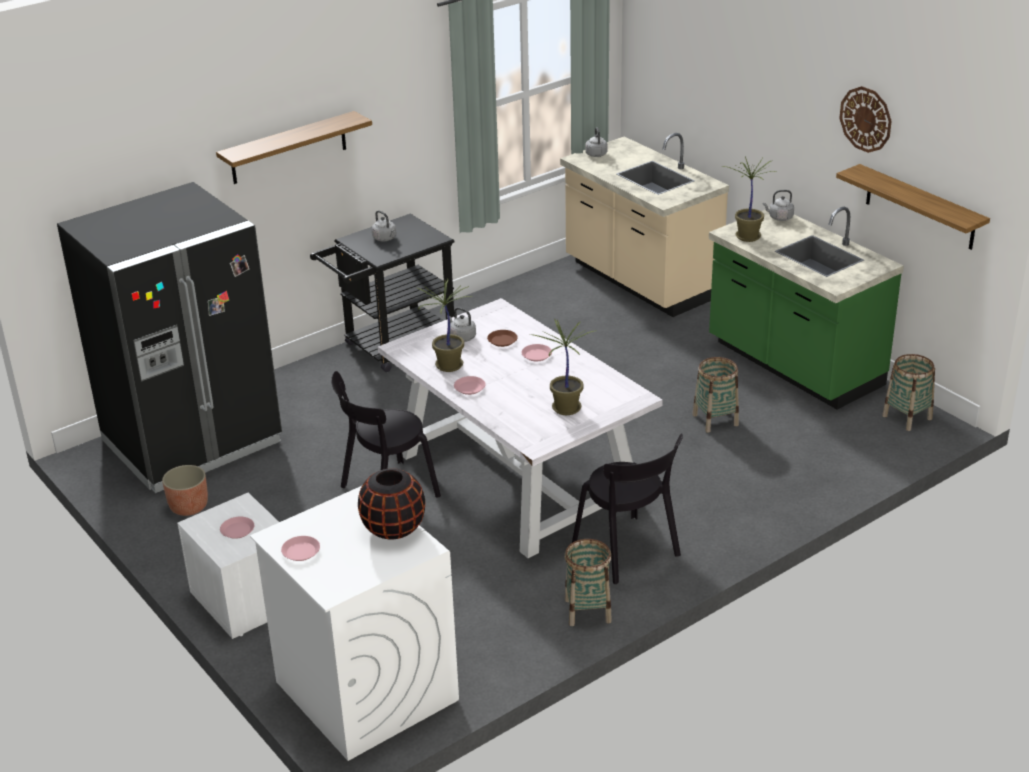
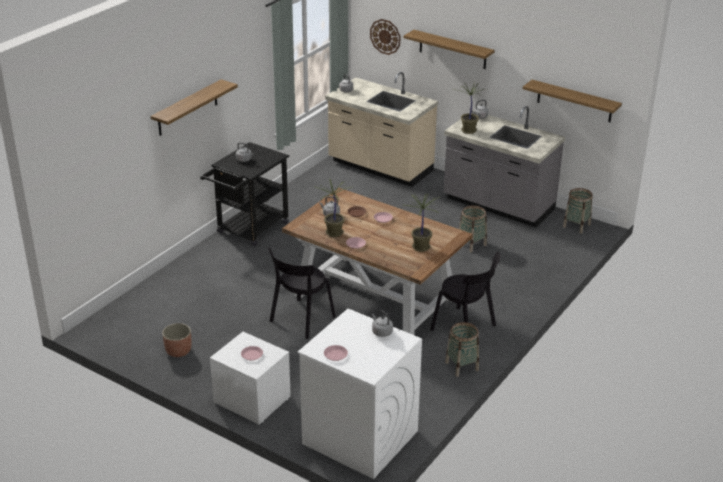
camera: 20 degrees left, 0 degrees up
(192, 442) = (154, 310): black fridge -> none
(393, 528) = (381, 332): black vase -> grey kettle
(516, 476) = (374, 296): white dining table -> brown dining table
(752, 104) = (452, 49): none -> shelf
(793, 365) = (498, 205): green counter -> grey counter
(866, 119) = (535, 52): wall clock -> wall clock (385, 36)

